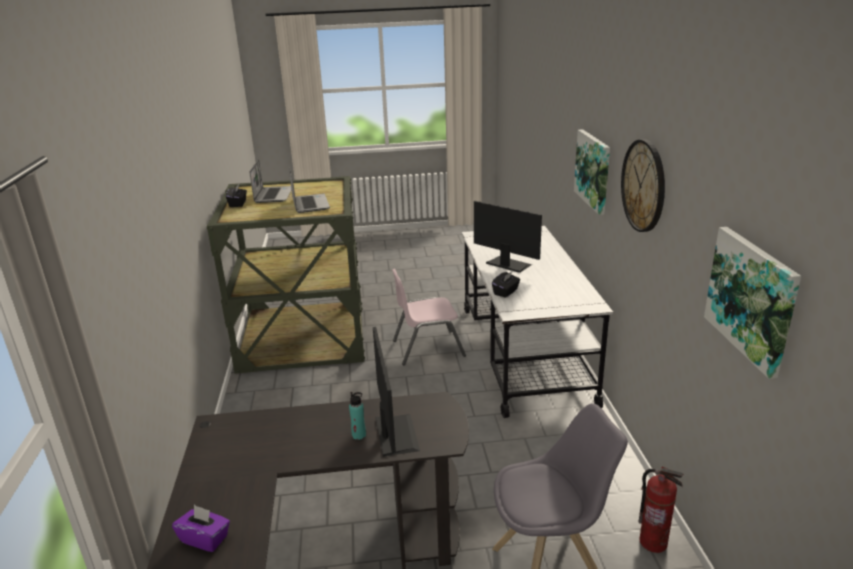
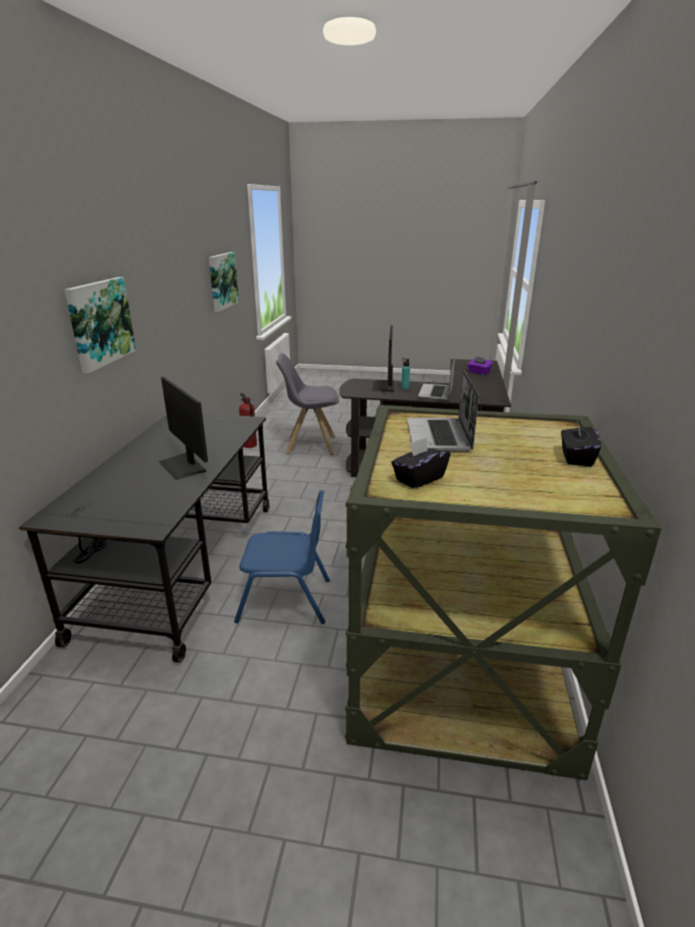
camera: 165 degrees left, 0 degrees up
(273, 195) = (516, 470): laptop -> laptop (436, 393)
(427, 348) = (285, 600): pink chair -> blue chair
(506, 292) = (231, 437): black tissue box -> black tissue box (419, 478)
(524, 353) = (183, 566): white desk -> black desk
(644, 186) = (160, 281): wall clock -> none

